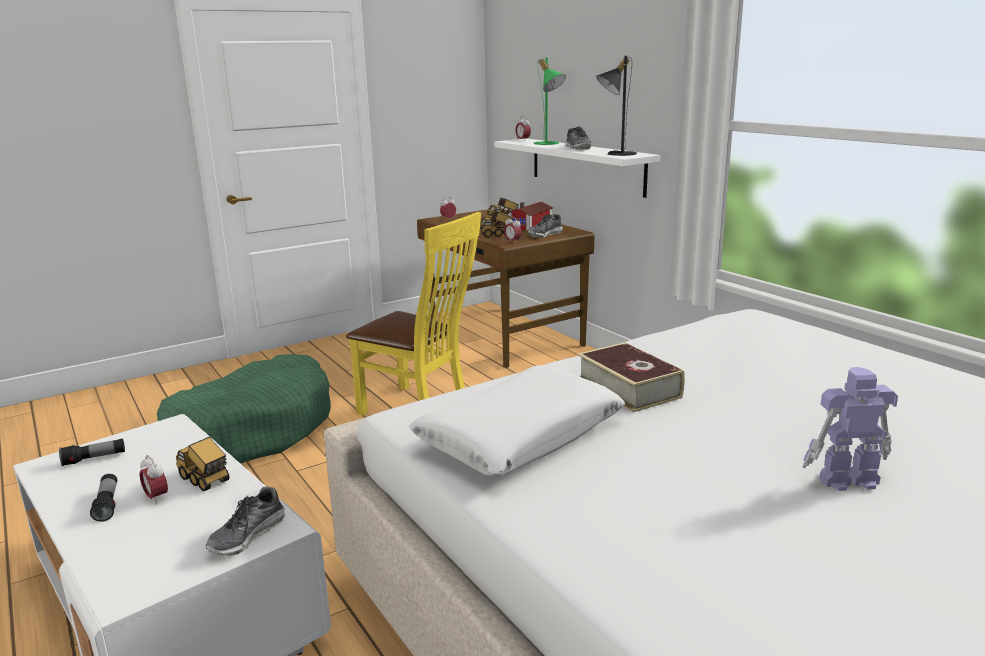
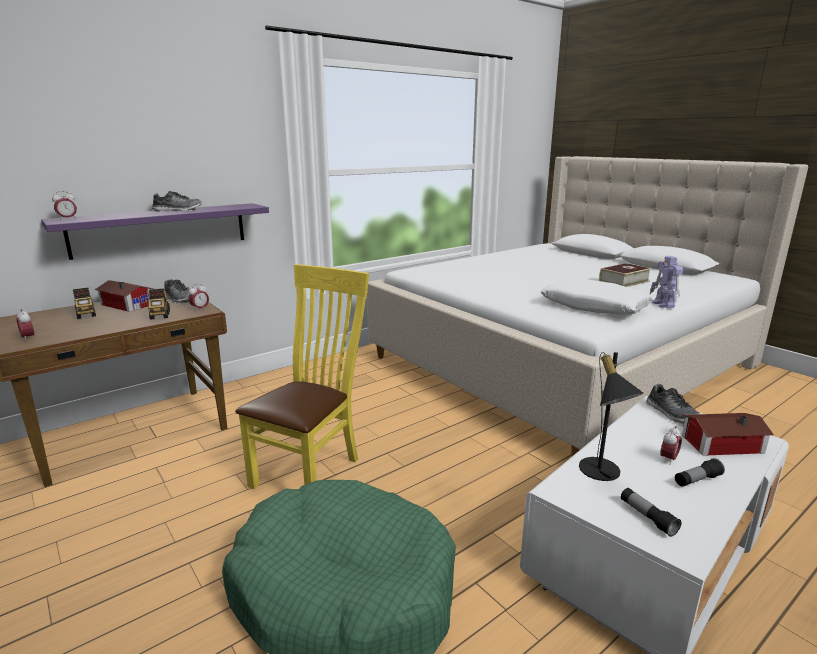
camera: 95 degrees left, 0 degrees up
(149, 551) = (719, 443): none -> toy house
(205, 480) = (630, 444): toy truck -> none
(247, 536) = (671, 414): shoe -> shoe turned 45 degrees clockwise
(549, 143) = (122, 215): green table lamp -> none
(586, 166) = (161, 229): white shelf -> purple shelf
(616, 154) = (235, 207): black table lamp -> black table lamp (602, 474)
(628, 388) = (523, 291): book -> book (624, 281)
(846, 480) = (584, 273): toy robot -> toy robot (663, 304)

